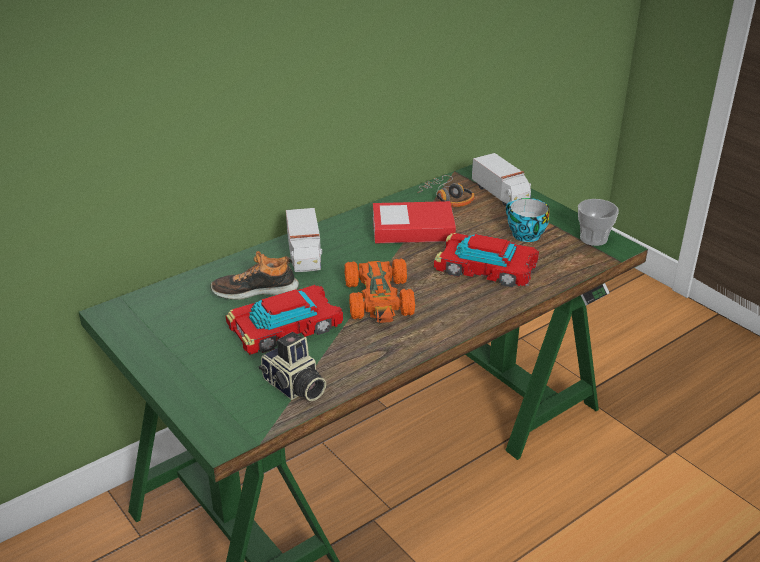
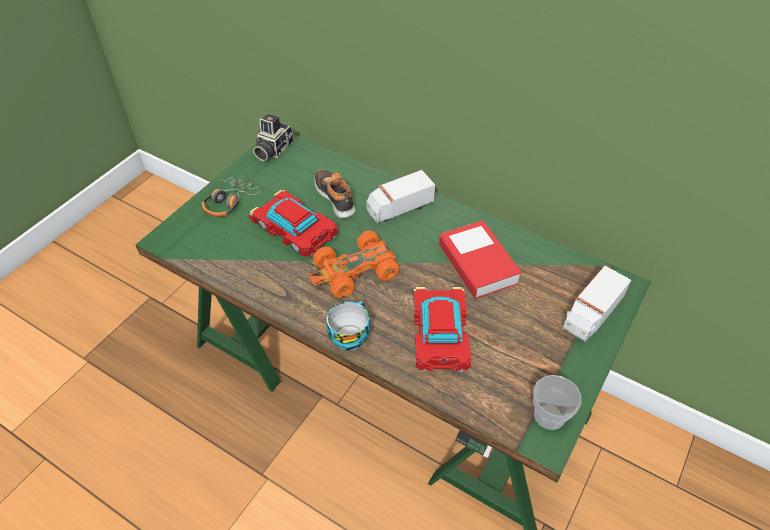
camera: 70 degrees right, 15 degrees up
(294, 387) = (225, 256): camera -> camera (272, 150)
(447, 198) = (552, 273): headphones -> headphones (229, 202)
(523, 234) = (520, 350): cup -> cup (349, 336)

